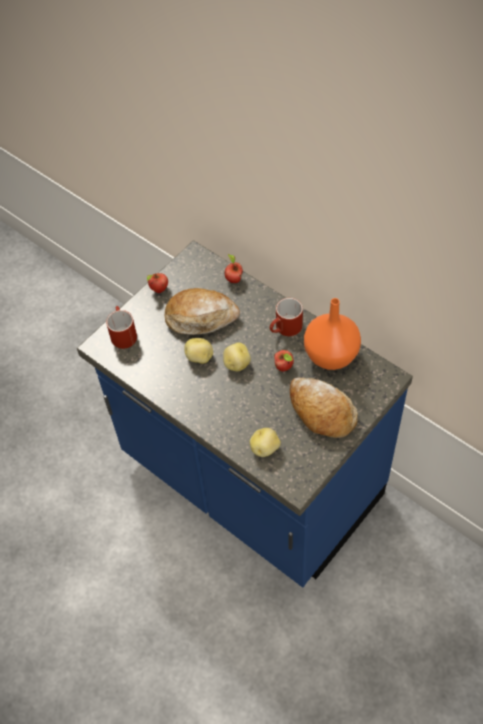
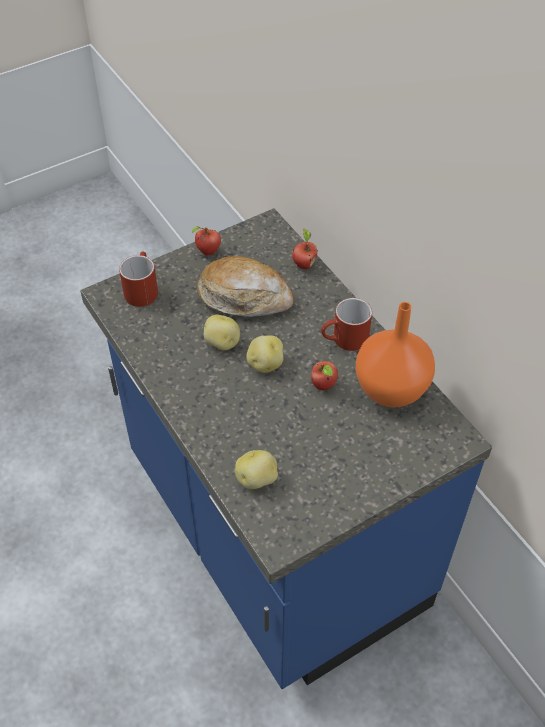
camera: 15 degrees right, 5 degrees down
(321, 412) = (350, 455): bread -> none

